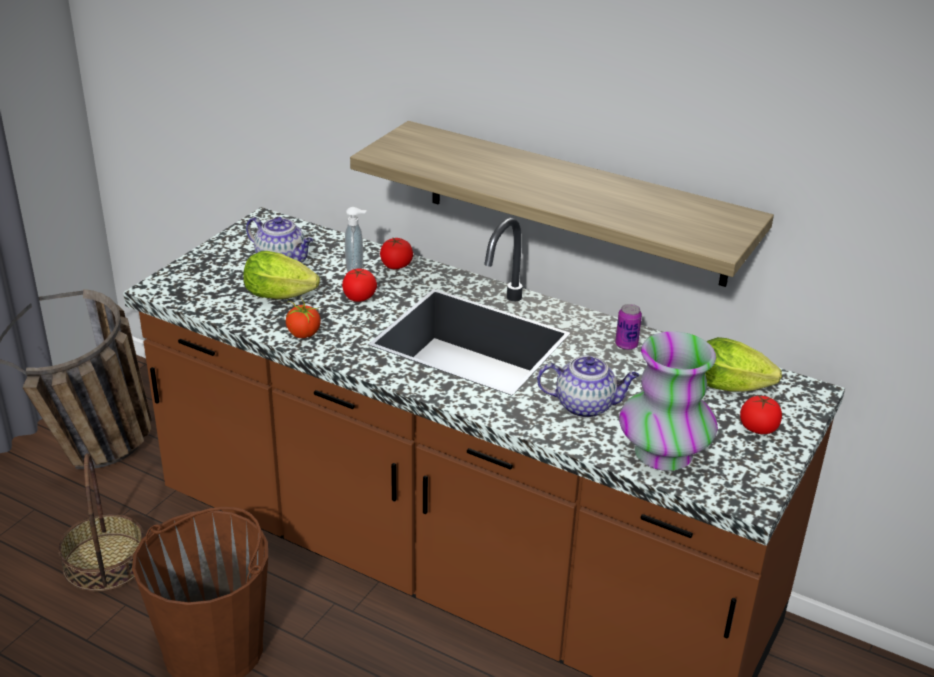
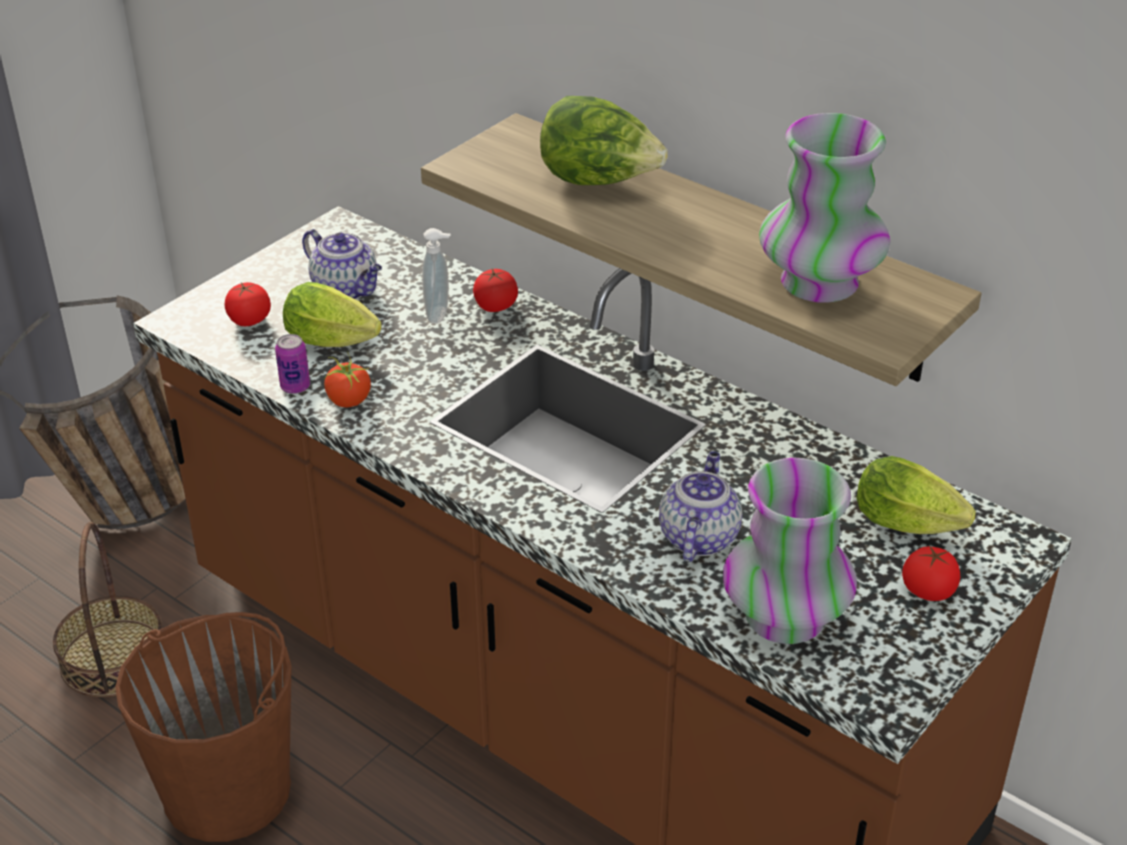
camera: 10 degrees right, 5 degrees up
(359, 297) = (435, 351): tomato -> tomato (249, 320)
(483, 160) = (599, 181): none -> lettuce
(586, 406) = (698, 536): teapot -> teapot turned 90 degrees counterclockwise
(626, 345) = (778, 449): can -> can (295, 387)
(660, 214) = (818, 282): none -> vase

